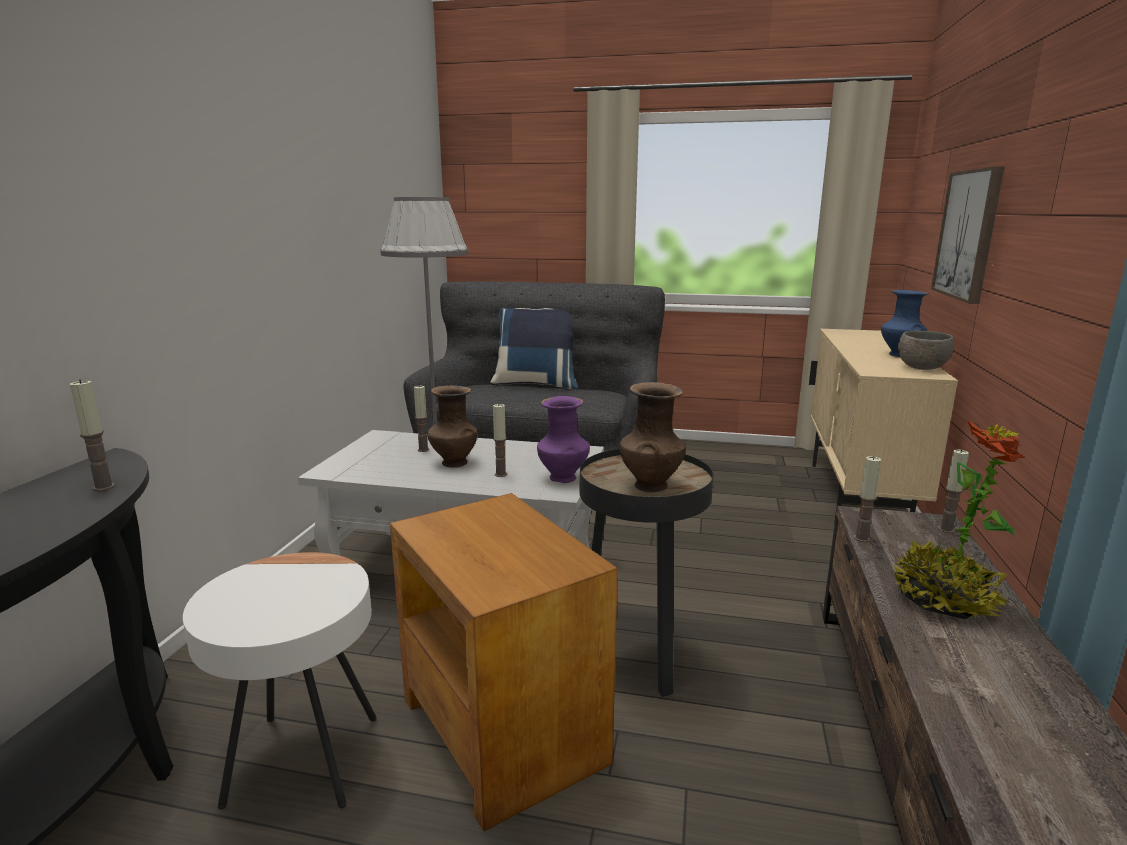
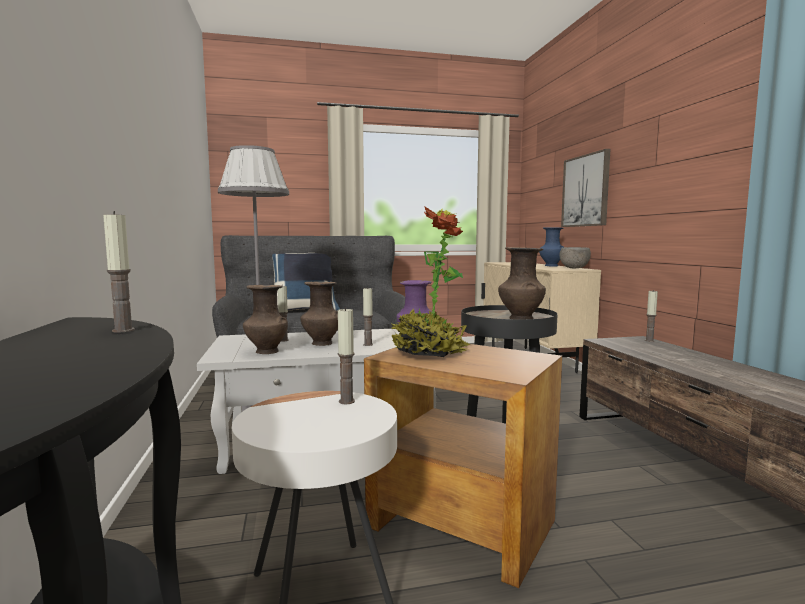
camera: 25 degrees left, 10 degrees down
(381, 468) = (266, 351): none -> brown vase
(861, 538) = (619, 348): candle -> candle (346, 401)
(944, 601) = (698, 364): potted plant -> potted plant (429, 353)

